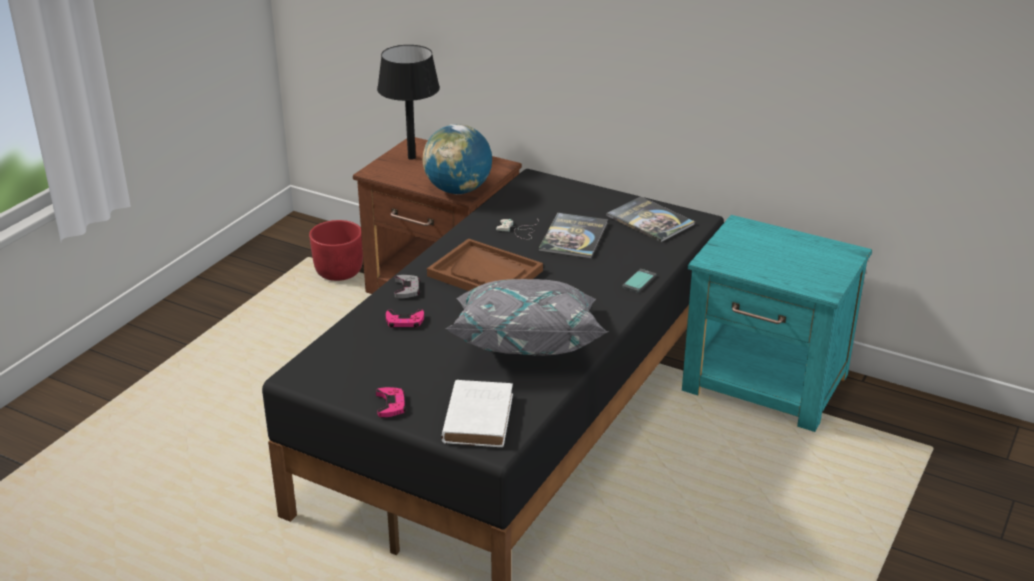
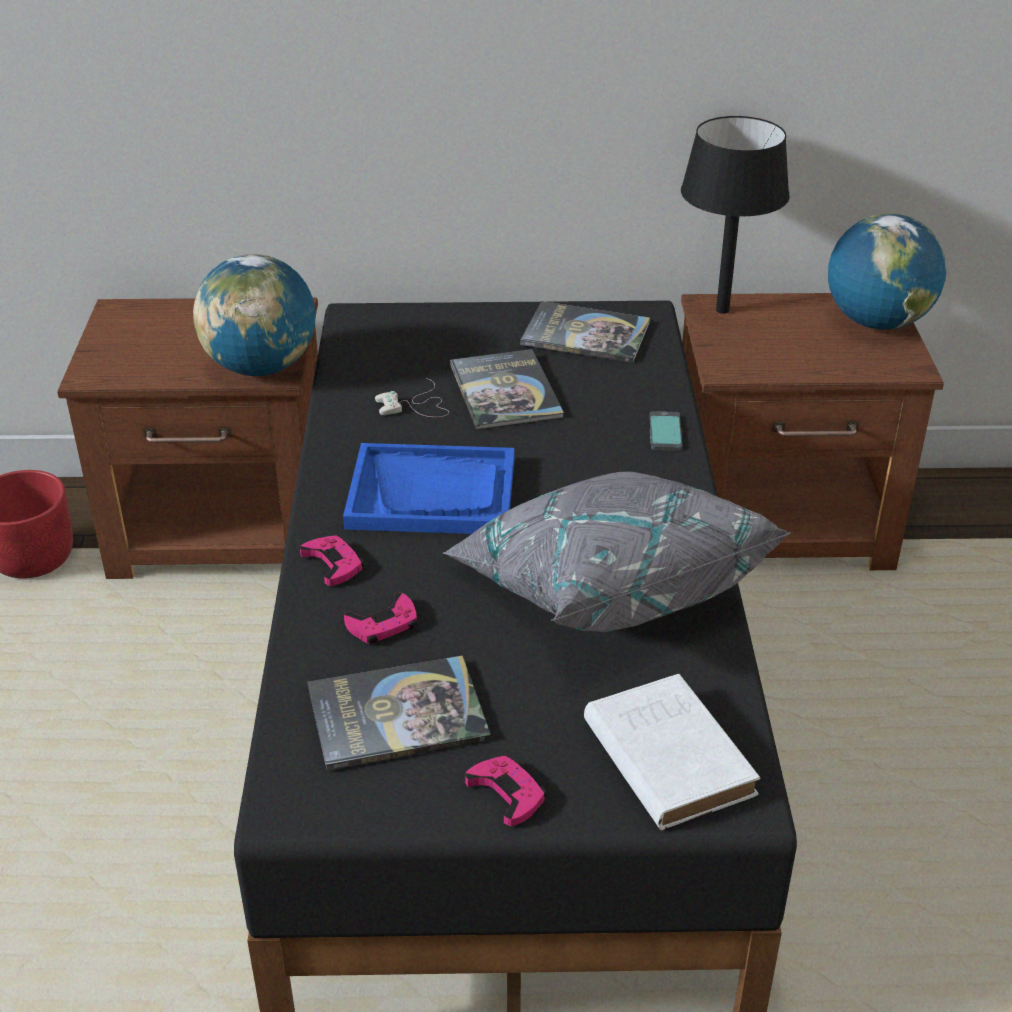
camera: 30 degrees left, 5 degrees up
(375, 359) = (397, 714): none -> book
(407, 289) = (333, 564): grey game controller -> pink game controller
(411, 157) = (133, 334): black table lamp -> black table lamp (722, 310)
(485, 273) = (432, 493): brown tray -> blue tray
(766, 385) = (782, 524): turquoise nightstand -> brown nightstand
(834, 261) = (877, 323): none -> globe

